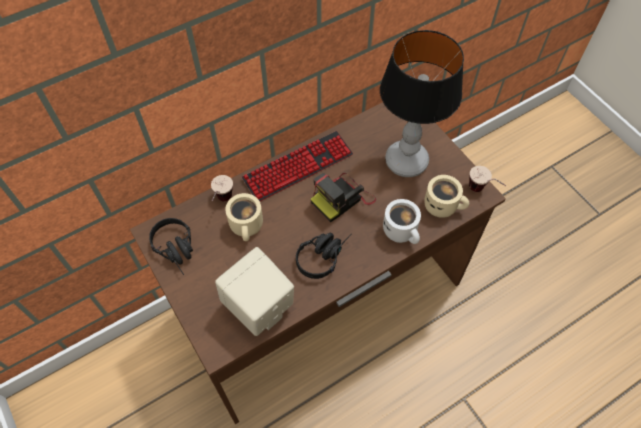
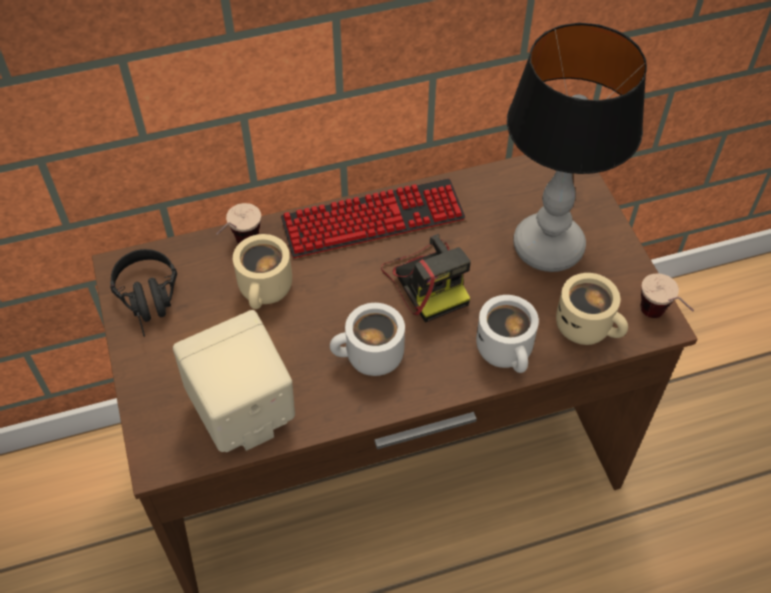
camera: 15 degrees right, 5 degrees down
(323, 255) = (370, 359): black headphones -> white mug
(342, 198) = (427, 281): camera -> camera turned 90 degrees counterclockwise

